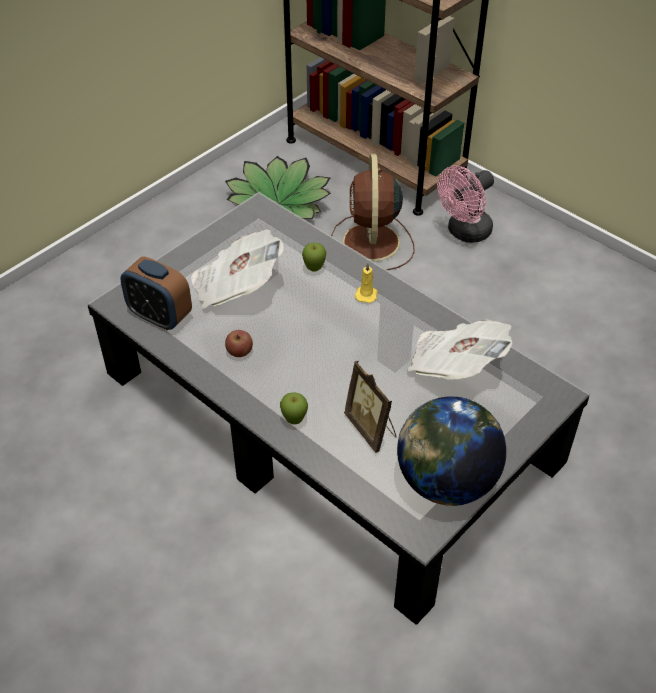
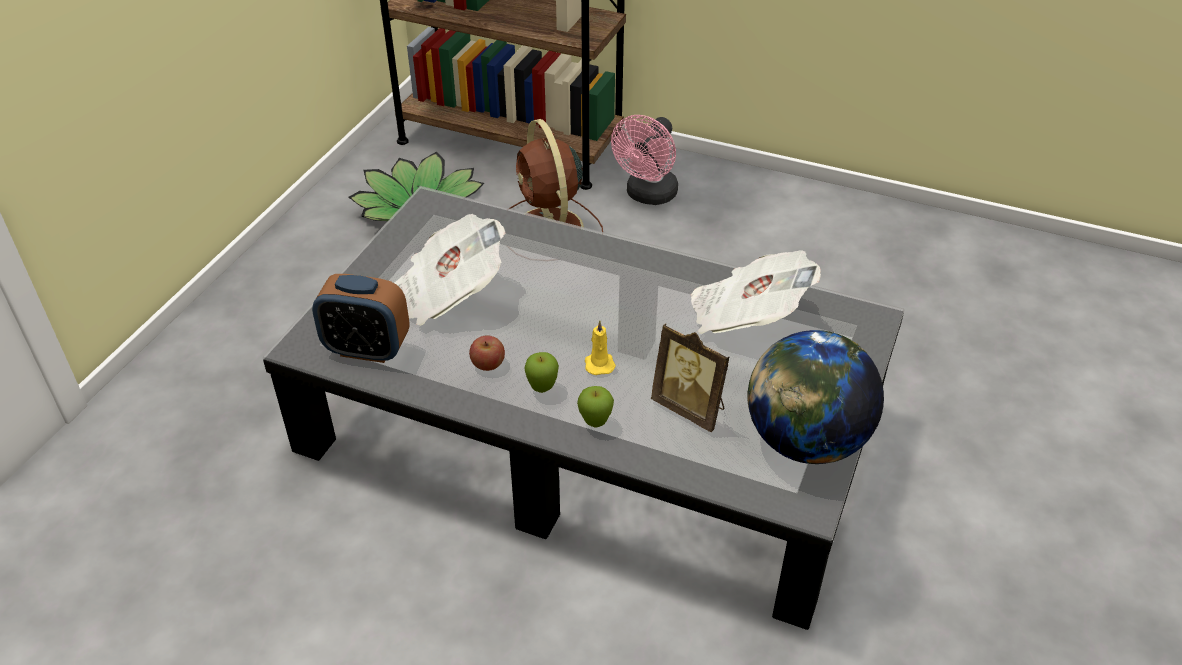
camera: 20 degrees left, 5 degrees down
(314, 269) = (531, 253): apple -> apple (542, 389)
(366, 294) = (606, 266): yellow candle -> yellow candle (599, 363)

